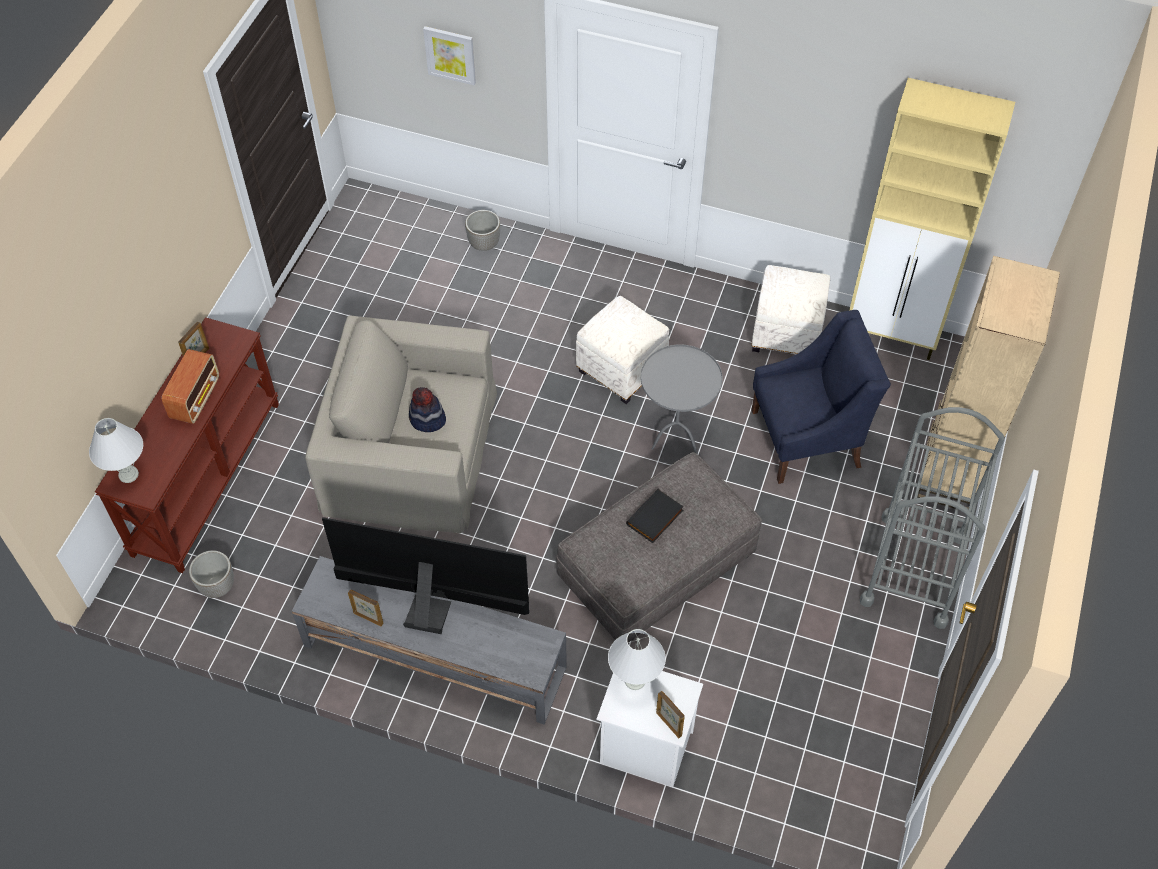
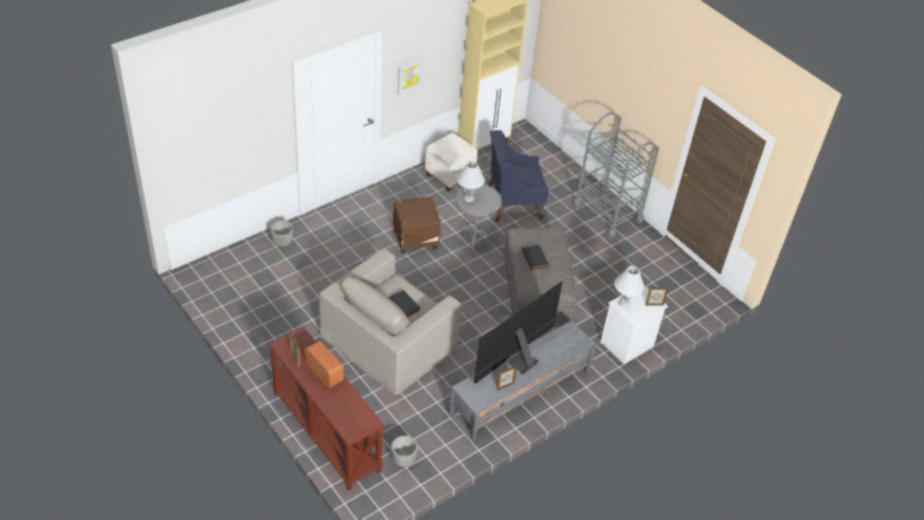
camera: 60 degrees left, 10 degrees down
(129, 475) = (350, 424): white table lamp -> white table lamp (469, 198)
(427, 419) = (404, 305): hat -> black book
(450, 54) = (239, 137): picture -> picture (410, 75)
(622, 370) = (416, 238): white ottoman -> brown ottoman
(807, 438) = (513, 203): blue armchair -> blue armchair turned 120 degrees counterclockwise
(950, 471) = (569, 173): beige bookcase -> none

